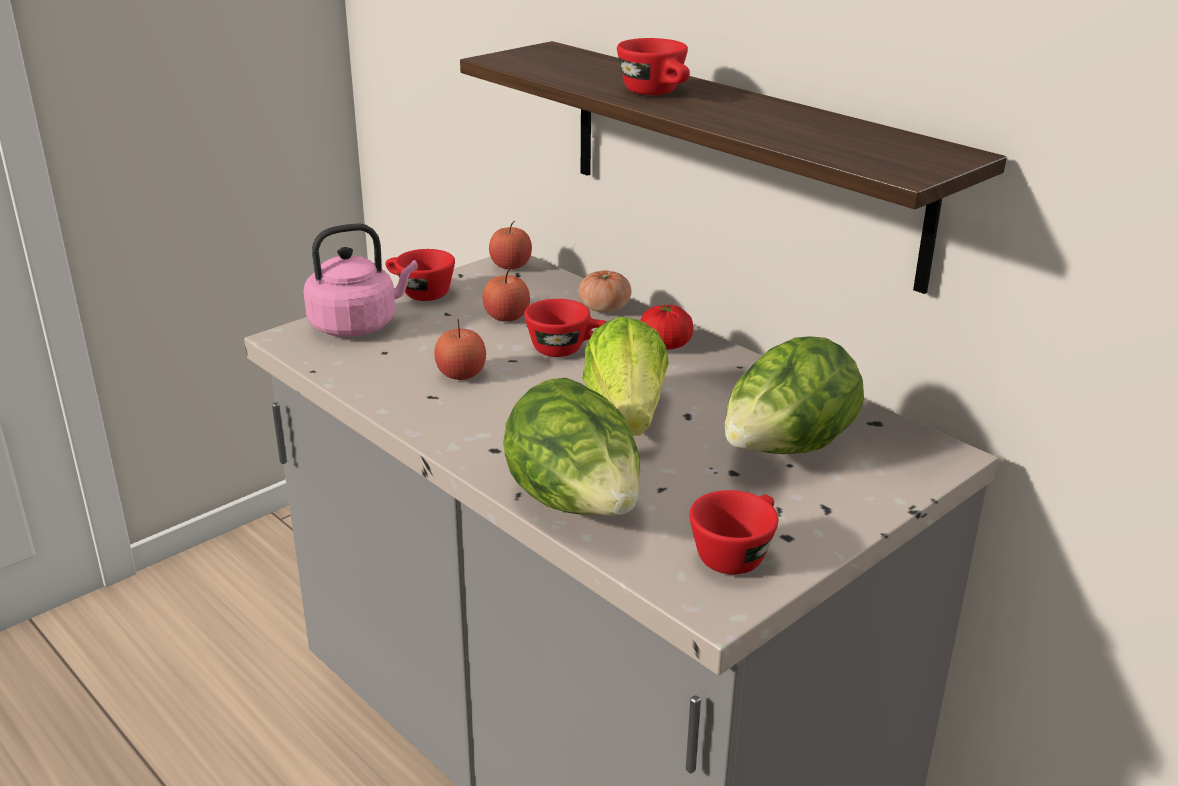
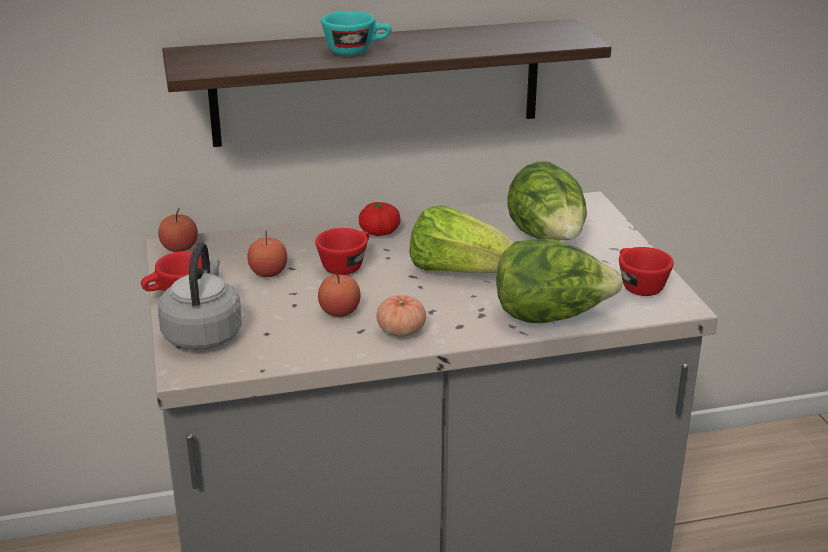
camera: 60 degrees left, 0 degrees up
(358, 325) = (204, 334): pink kettle -> grey kettle
(604, 308) = (300, 235): tomato -> tomato (401, 331)
(658, 93) = (357, 51): red cup -> turquoise cup

